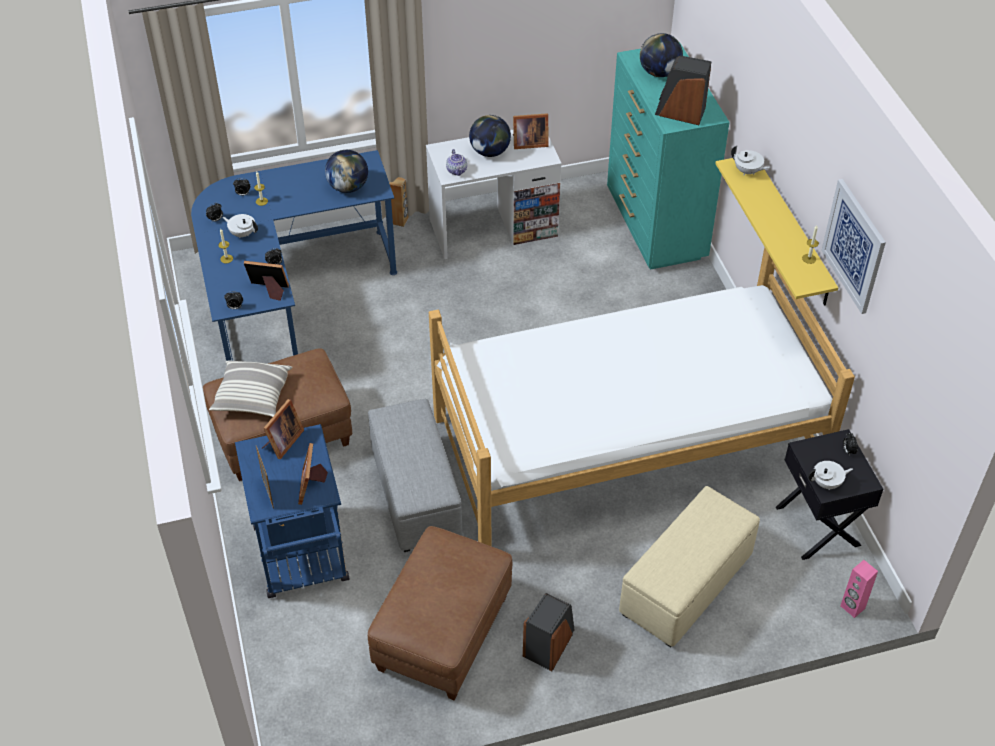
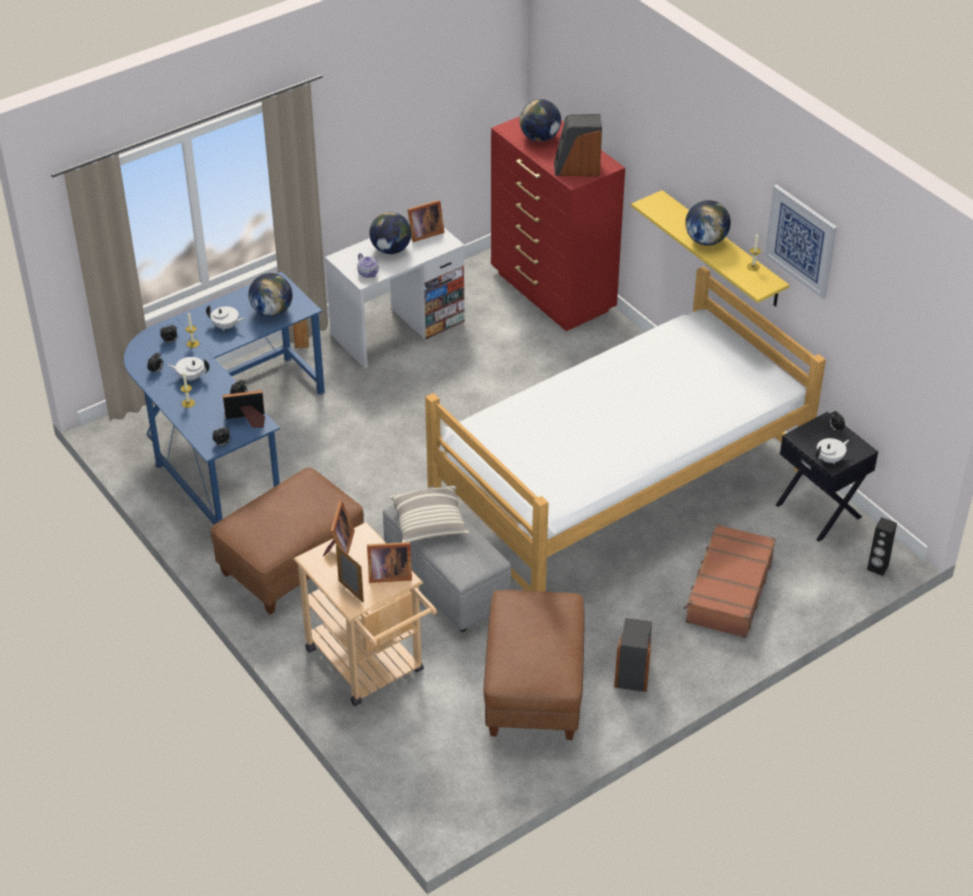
camera: 20 degrees left, 5 degrees down
(252, 397) = (268, 525): pillow -> pillow (429, 523)
(303, 561) = (370, 666): blue cart -> beige cart
(312, 485) = (388, 574): picture frame -> picture frame turned 75 degrees counterclockwise
(655, 227) = (552, 293): turquoise dresser -> red dresser
(685, 586) = (728, 590): beige ottoman -> brown suitcase
(747, 171) = (664, 206): white teapot -> white teapot (226, 326)
(773, 218) = (706, 240): none -> globe
(852, 607) = (877, 568): pink speaker -> black speaker

